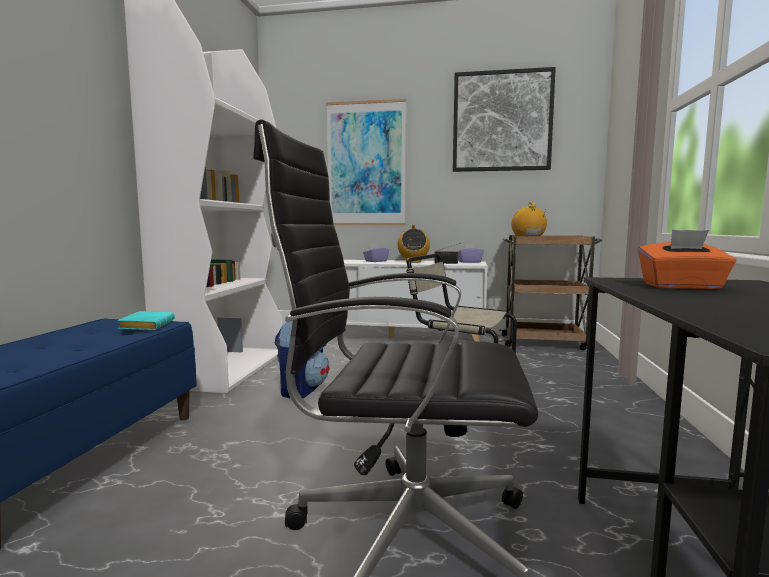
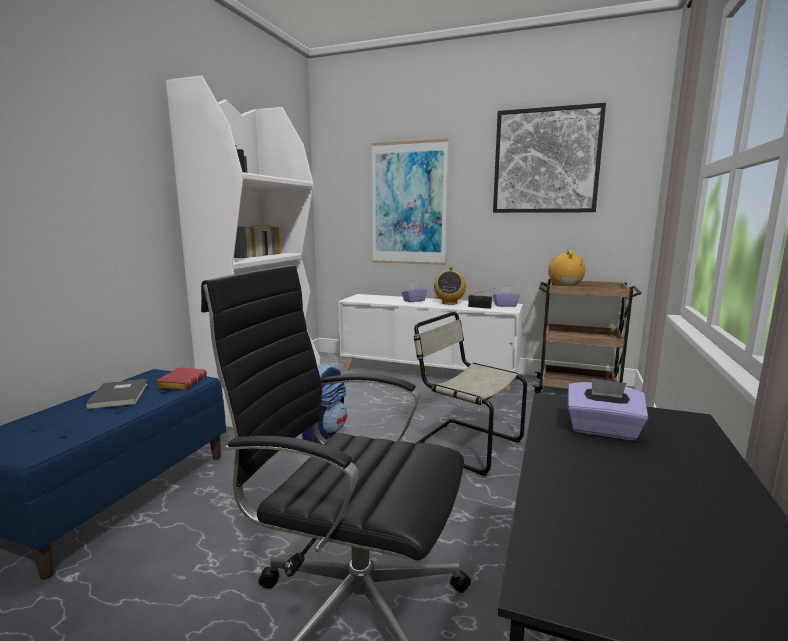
camera: 10 degrees right, 5 degrees up
(74, 337) = (121, 395): none -> grey book
(146, 325) = (182, 382): turquoise book -> red book
(682, 286) = (602, 430): orange tissue box -> purple tissue box

